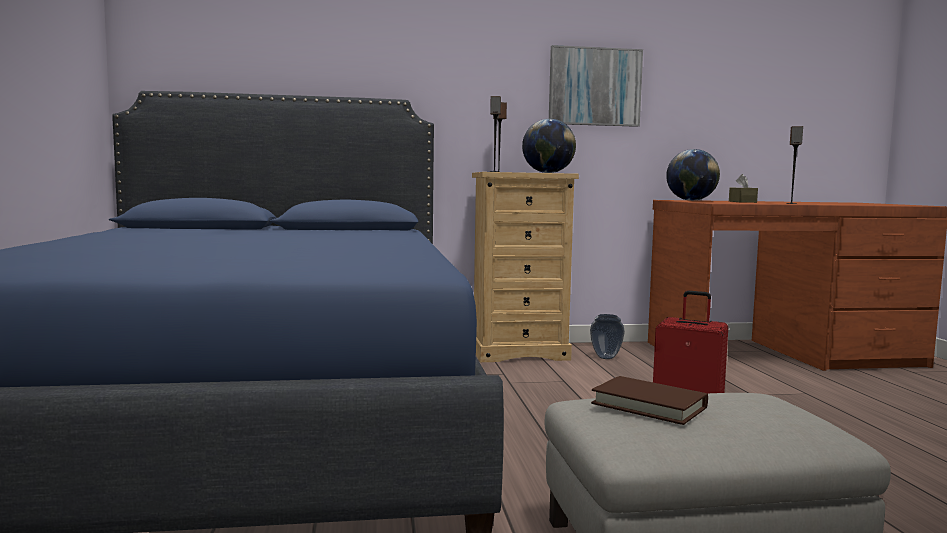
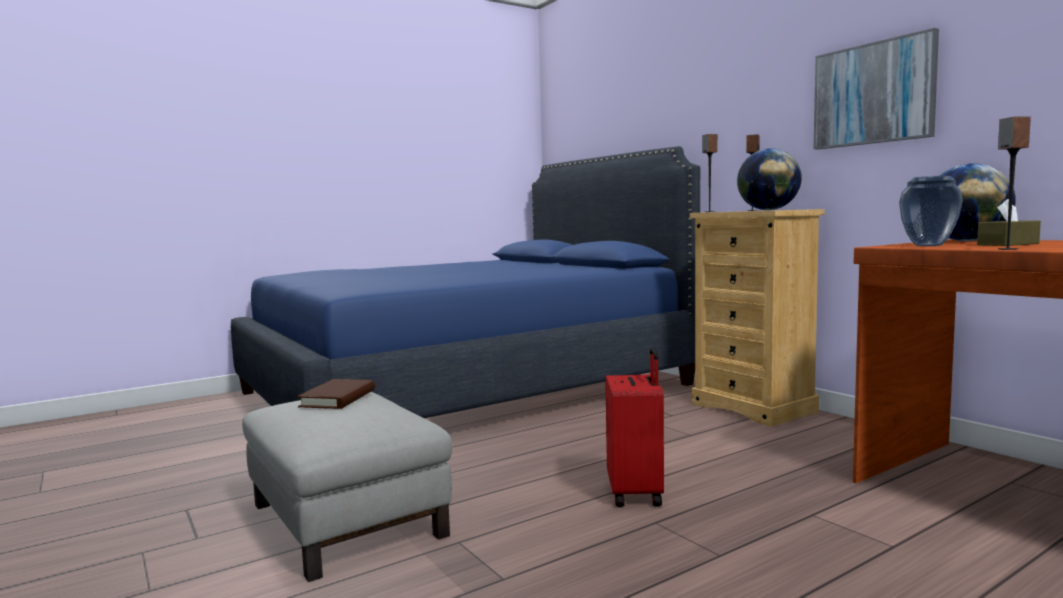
camera: 65 degrees right, 0 degrees up
(606, 357) = (818, 436): vase -> vase (929, 245)

